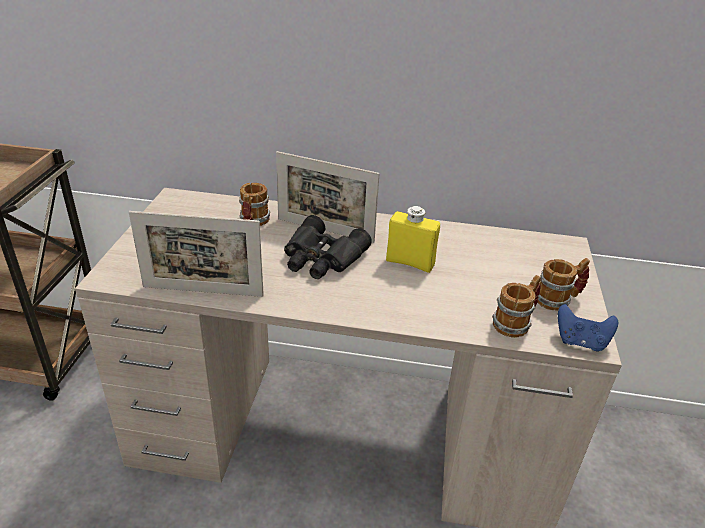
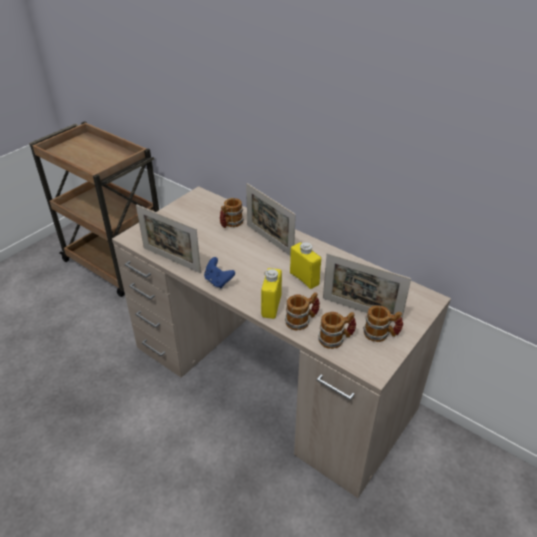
camera: 30 degrees right, 5 degrees up
(322, 258) = (252, 259): black binoculars -> none
(400, 309) = (271, 306): none -> yellow bottle
(454, 314) = (302, 320): none -> mug
(510, 280) = (360, 310): none -> picture frame
(581, 342) = (367, 366): blue game controller -> blue game controller (218, 281)

